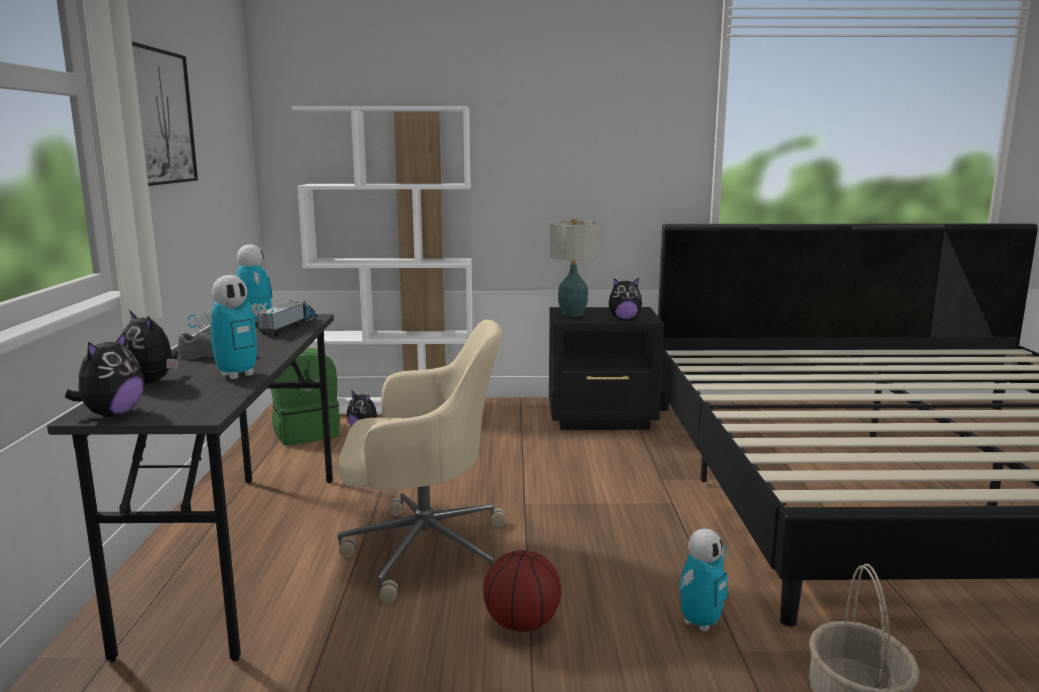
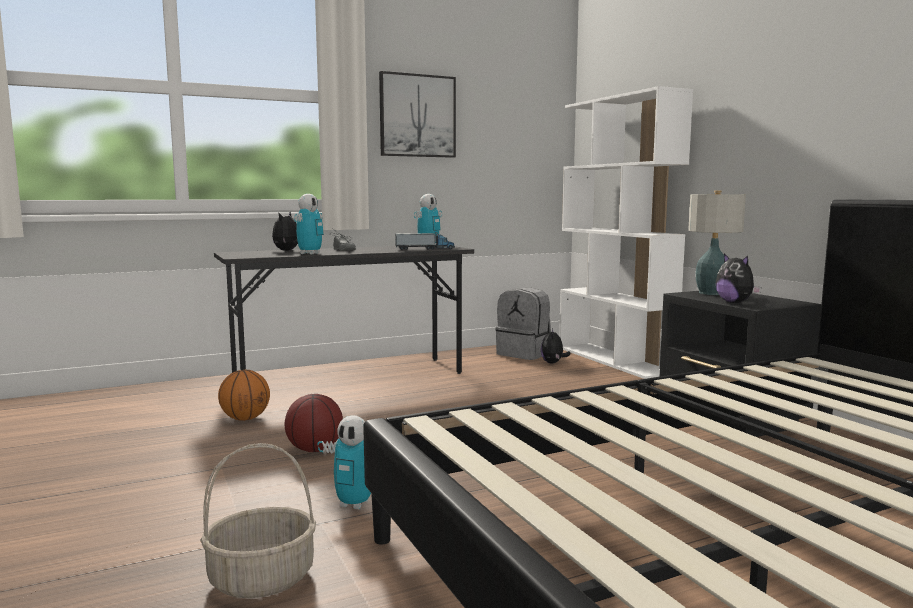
camera: 65 degrees right, 5 degrees down
(112, 414) = (232, 253): plush toy -> none
(237, 375) = (310, 253): toy robot -> toy robot turned 90 degrees counterclockwise
(306, 433) = (524, 354): green backpack -> grey backpack
(336, 667) = (245, 418): none -> basketball
(423, 551) = (389, 410): beige office chair -> none

